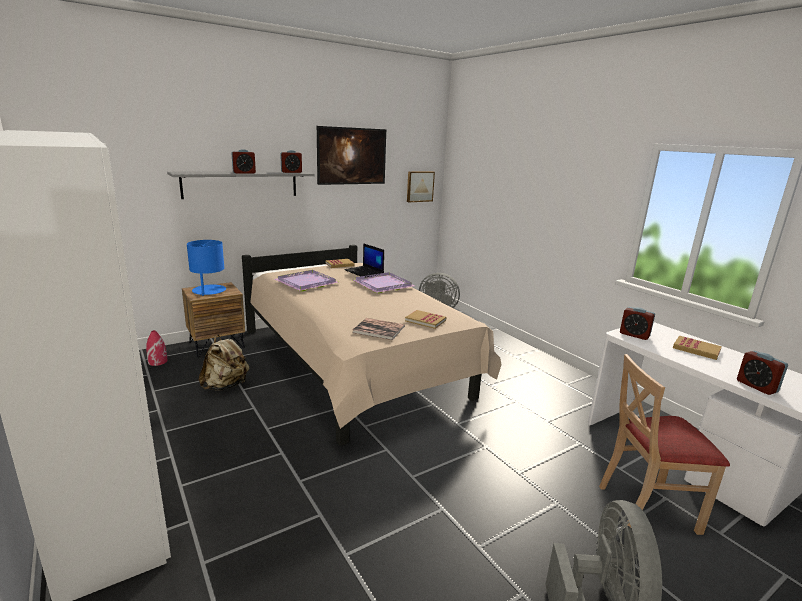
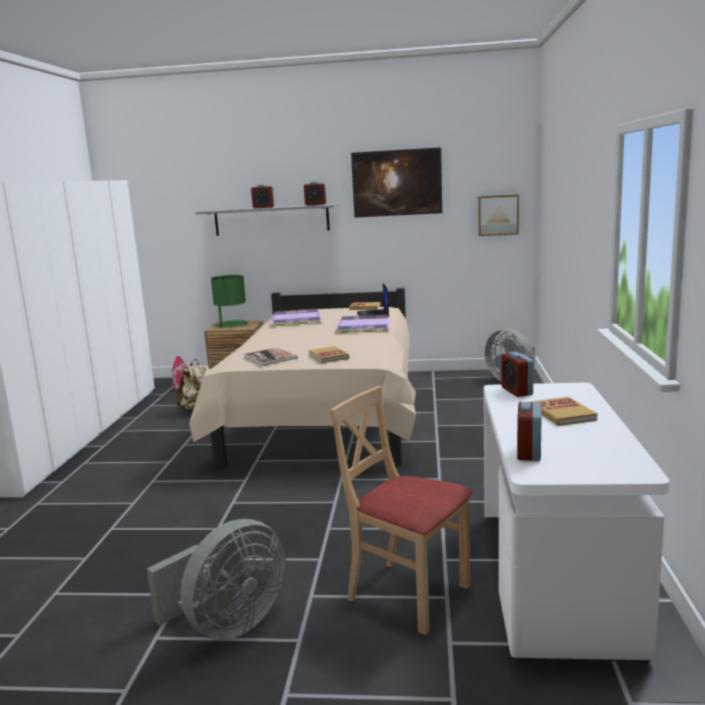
camera: 40 degrees right, 5 degrees down
(209, 291) = (231, 325): blue table lamp -> green table lamp

